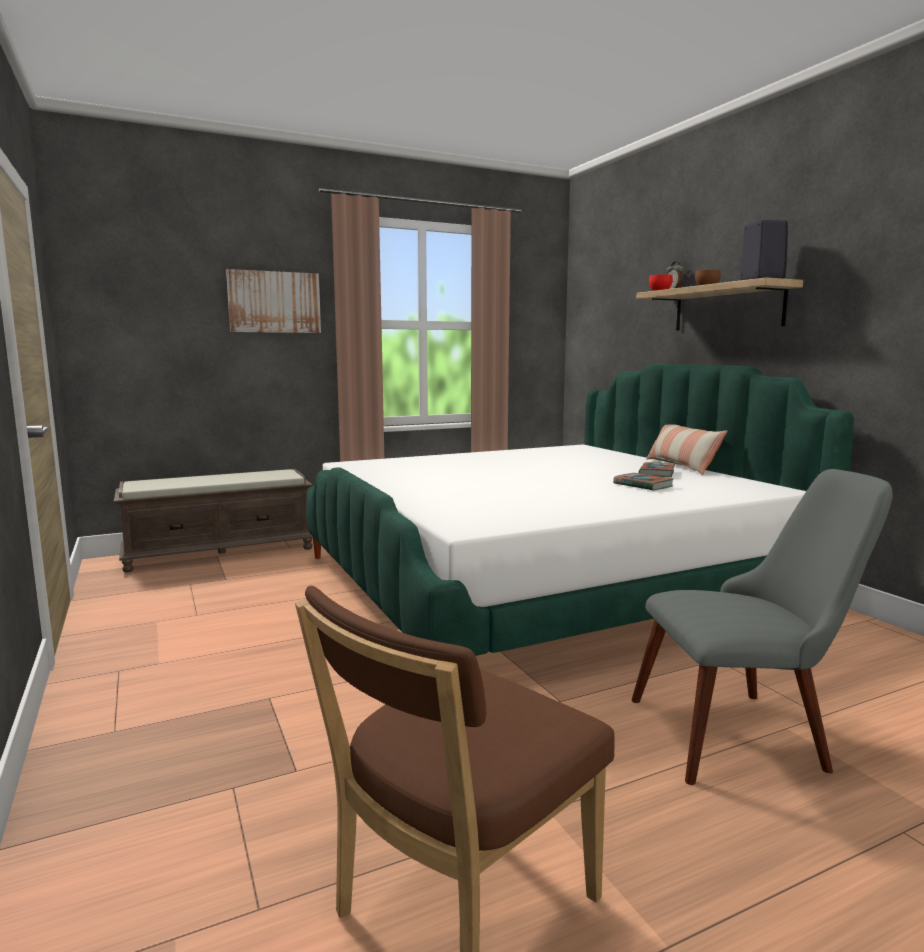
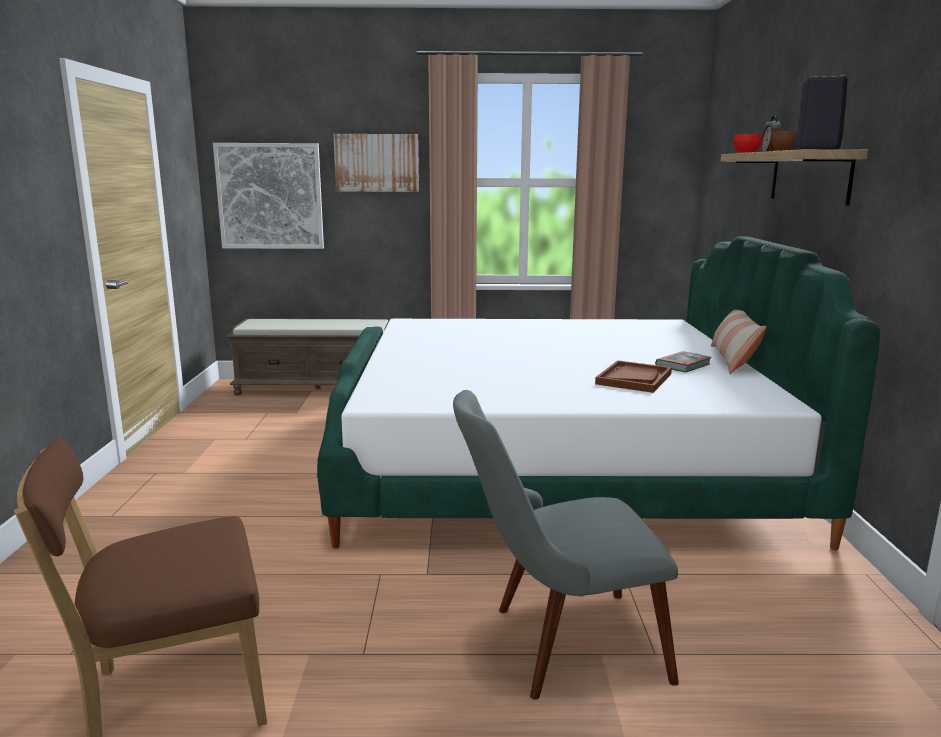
camera: 25 degrees right, 5 degrees up
(149, 337) = (270, 196): none -> picture
(643, 485) = (634, 379): book -> brown tray
(747, 732) = (557, 645): grey chair -> grey chair turned 150 degrees clockwise

